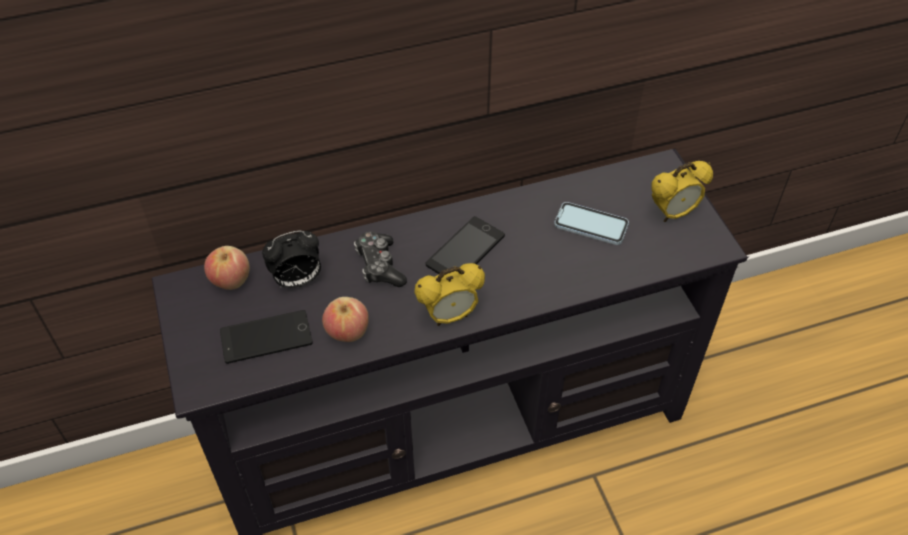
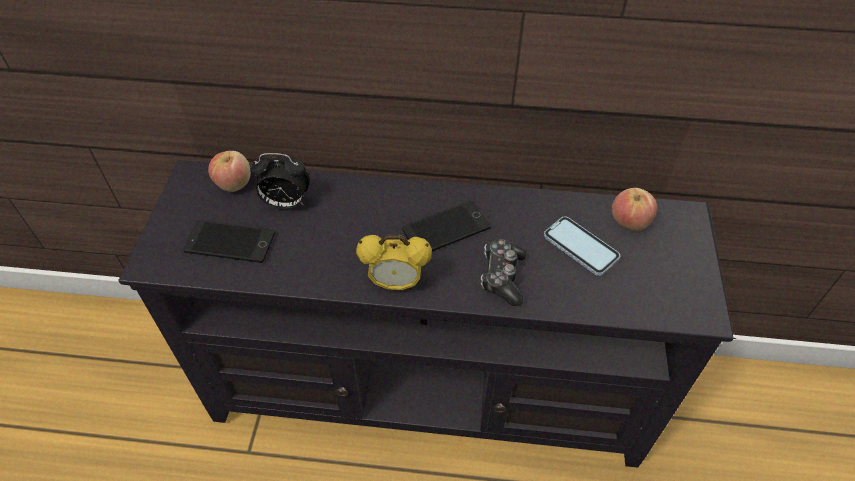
camera: 25 degrees right, 0 degrees up
(347, 331) = (298, 263): apple -> apple (629, 221)
(379, 266) = (362, 215): game controller -> game controller (502, 277)
(673, 214) = (672, 265): alarm clock -> none

